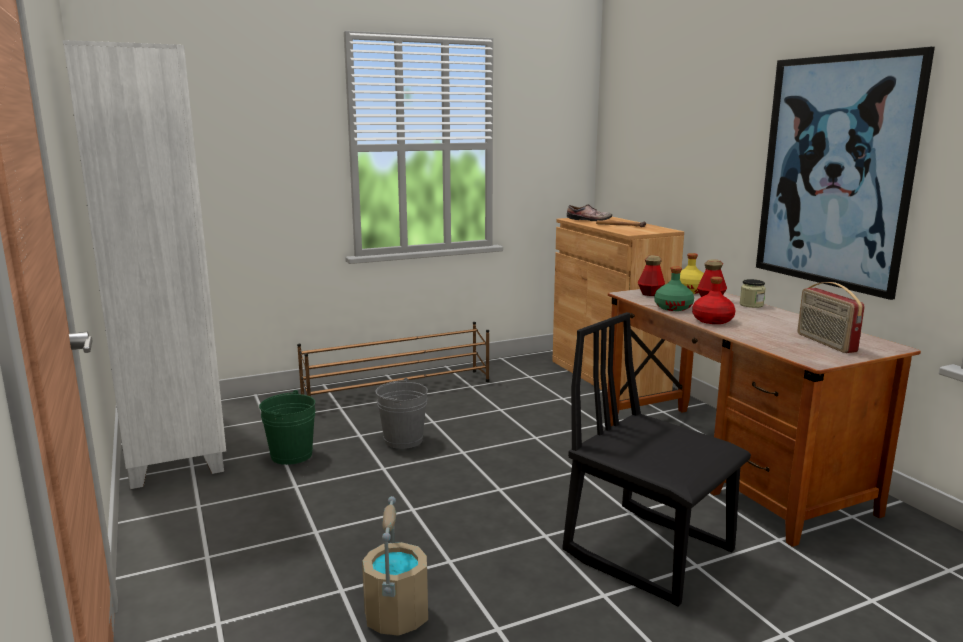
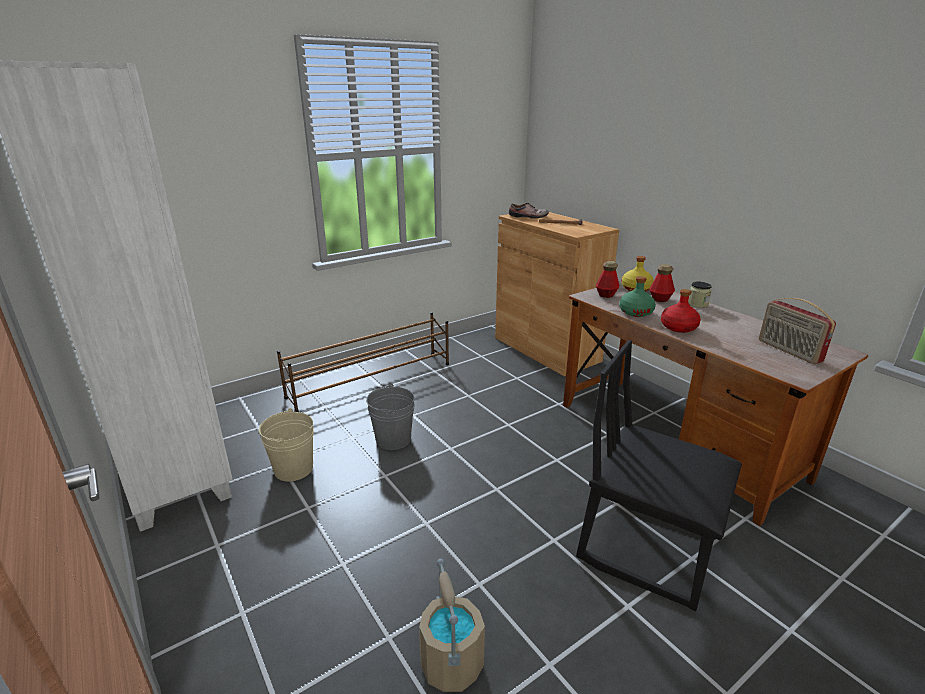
camera: 10 degrees left, 10 degrees up
(291, 455) = (293, 469): green bucket -> beige bucket
(835, 172) = (780, 186): picture -> none

